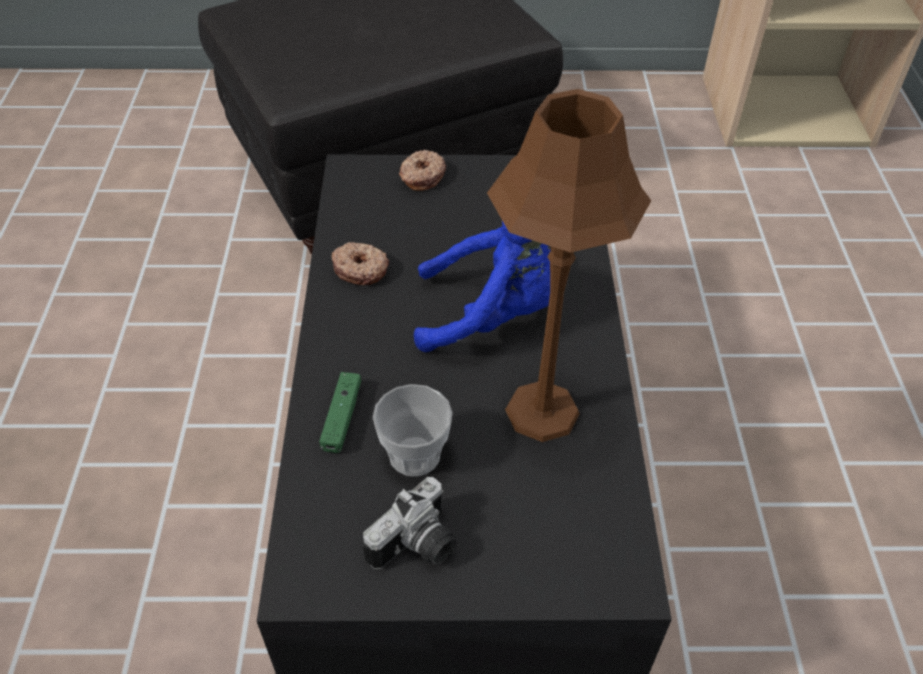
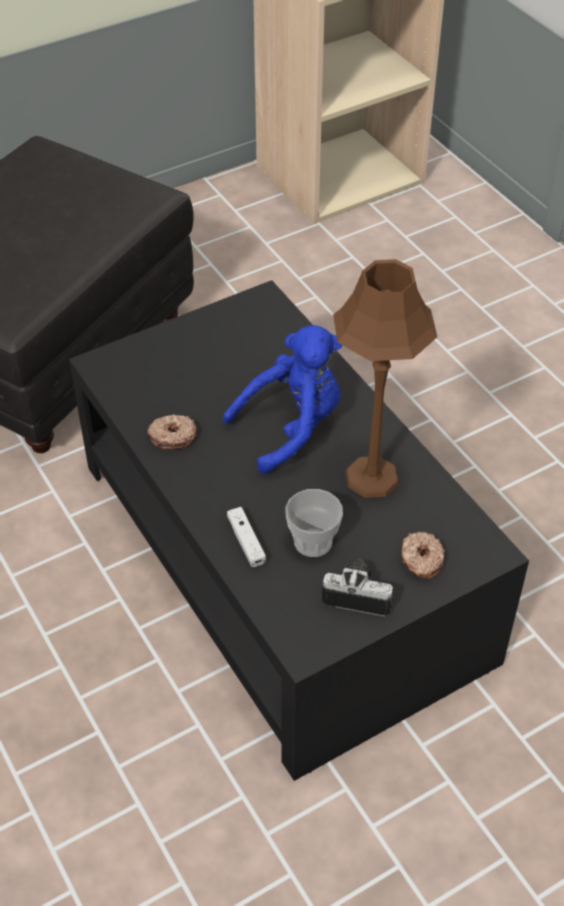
camera: 30 degrees left, 0 degrees up
(342, 417) = (246, 541): green game controller -> white game controller
(418, 547) = (358, 594): camera -> camera turned 90 degrees counterclockwise
(421, 176) = (159, 347): donut -> donut (421, 560)

